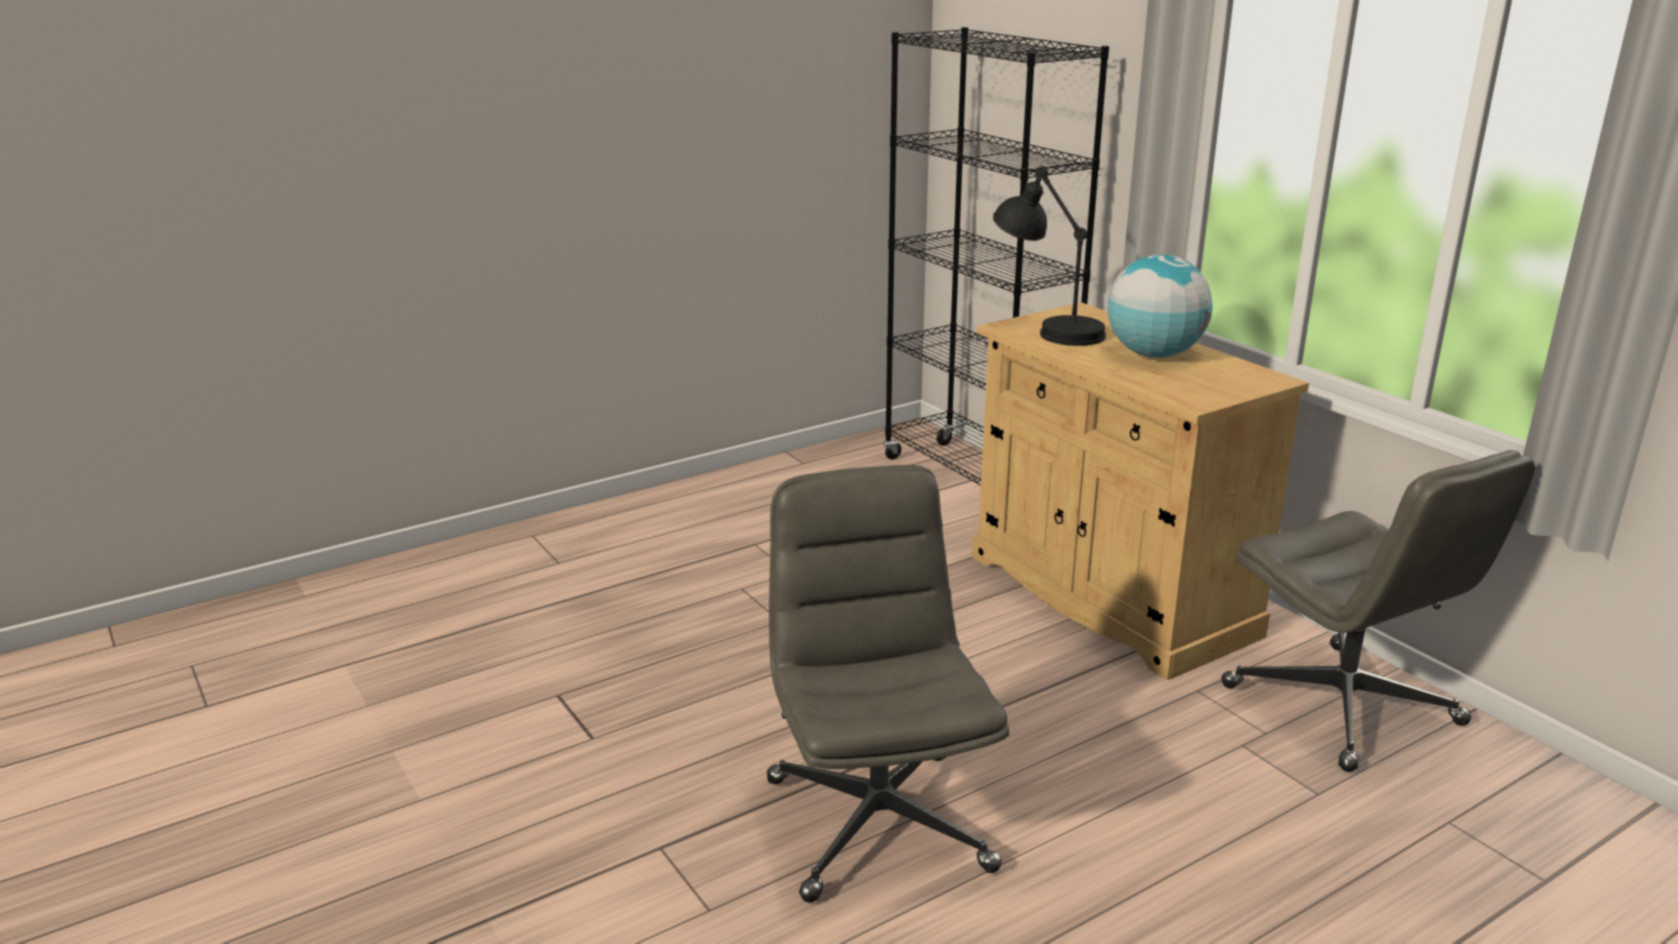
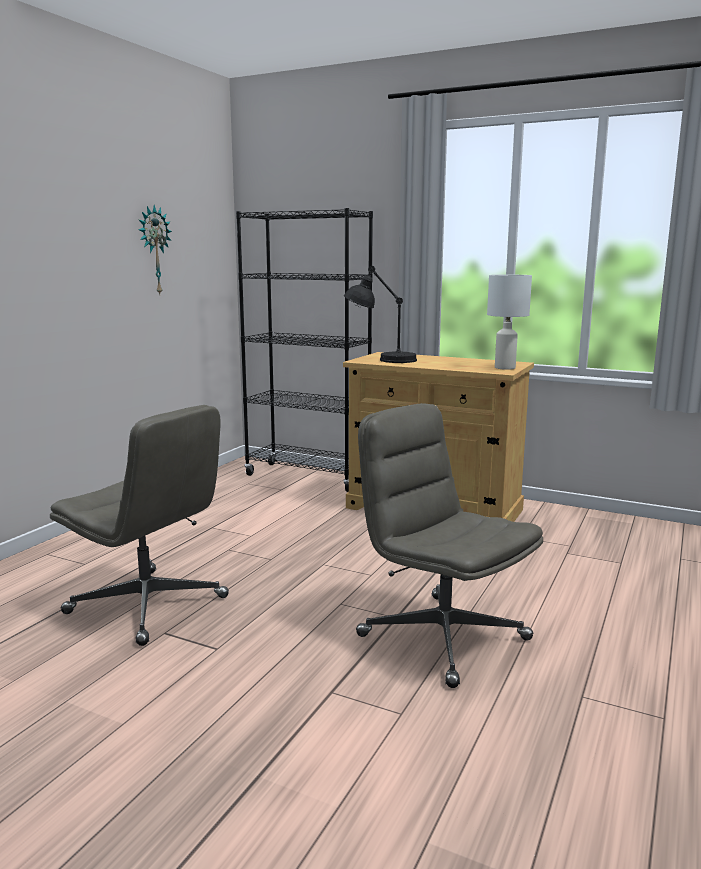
camera: 30 degrees left, 10 degrees down
(753, 98) = (153, 250): none -> wall clock
(1153, 354) = (450, 361): globe -> none
(1218, 391) = (504, 368): none -> white table lamp
(1344, 706) = (587, 527): grey office chair -> grey office chair (149, 605)

